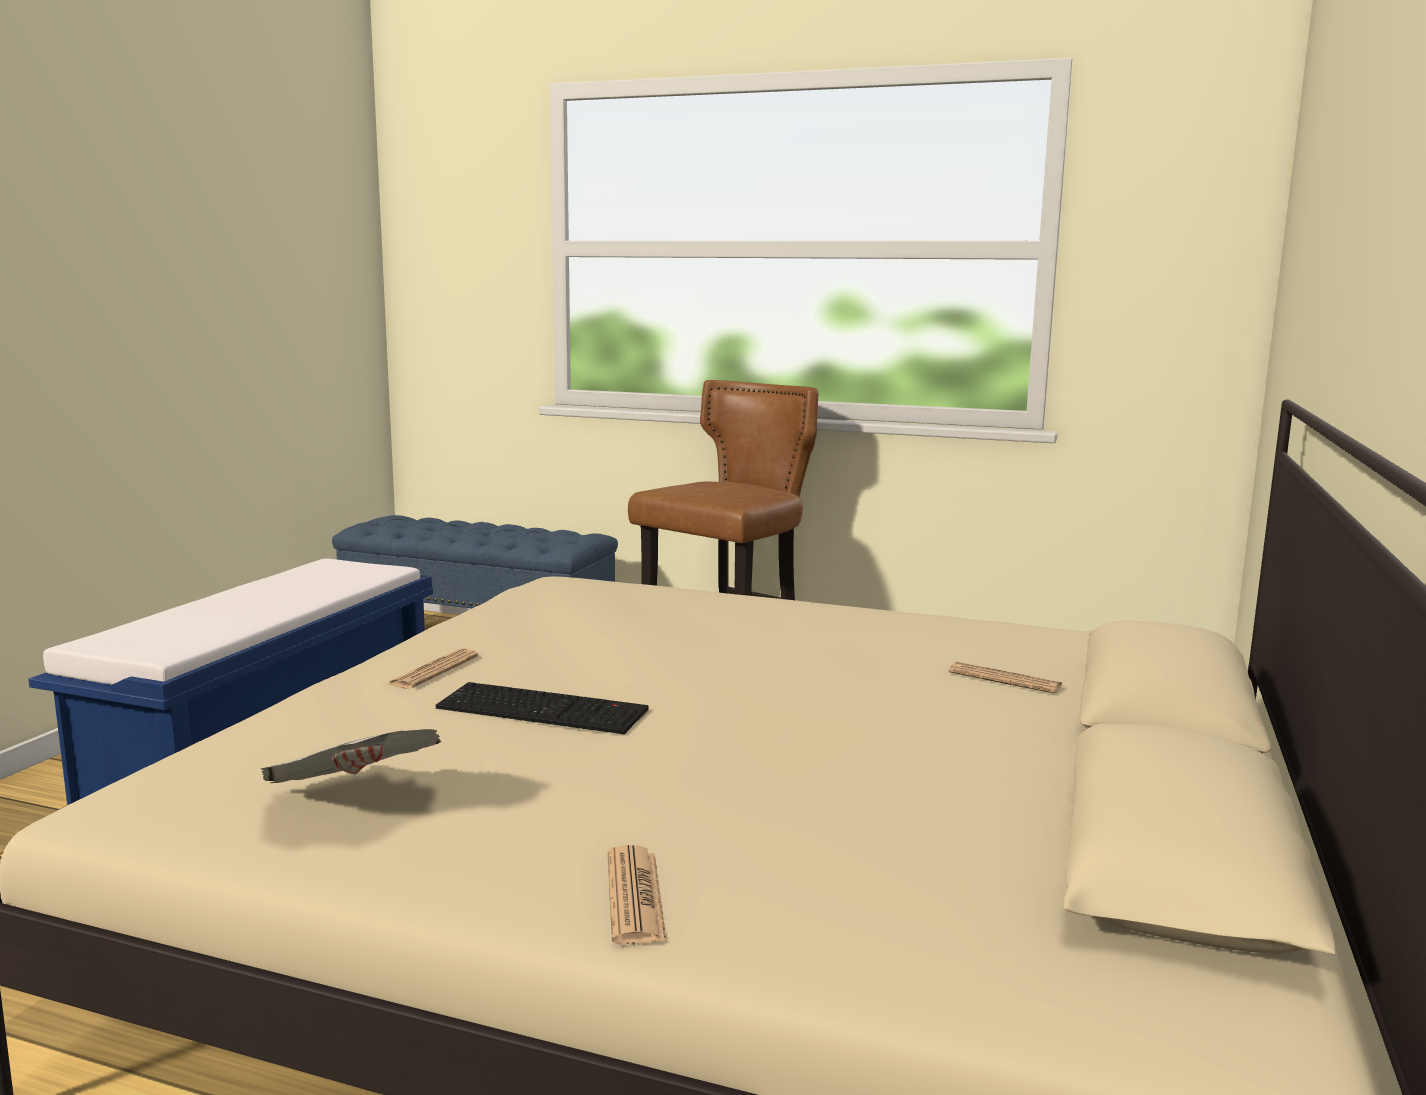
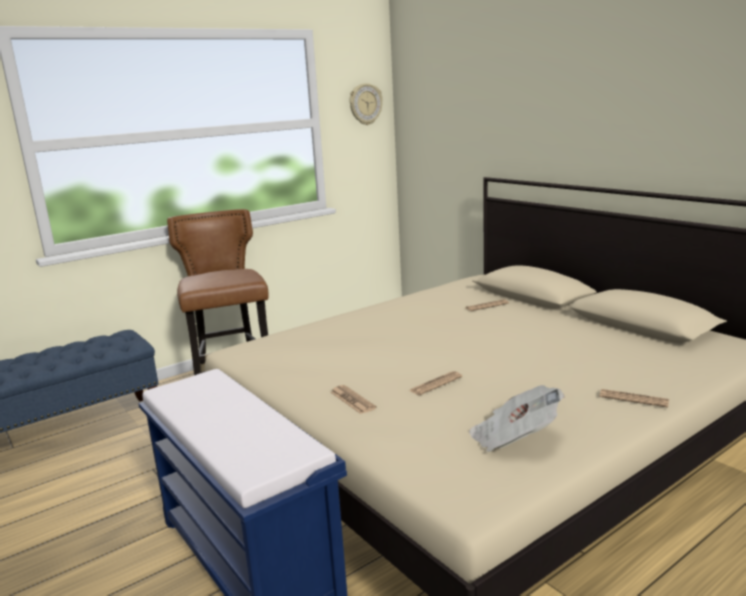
camera: 55 degrees left, 5 degrees up
(545, 709) = (435, 384): keyboard -> newspaper
(1192, 219) = (365, 104): none -> wall clock

